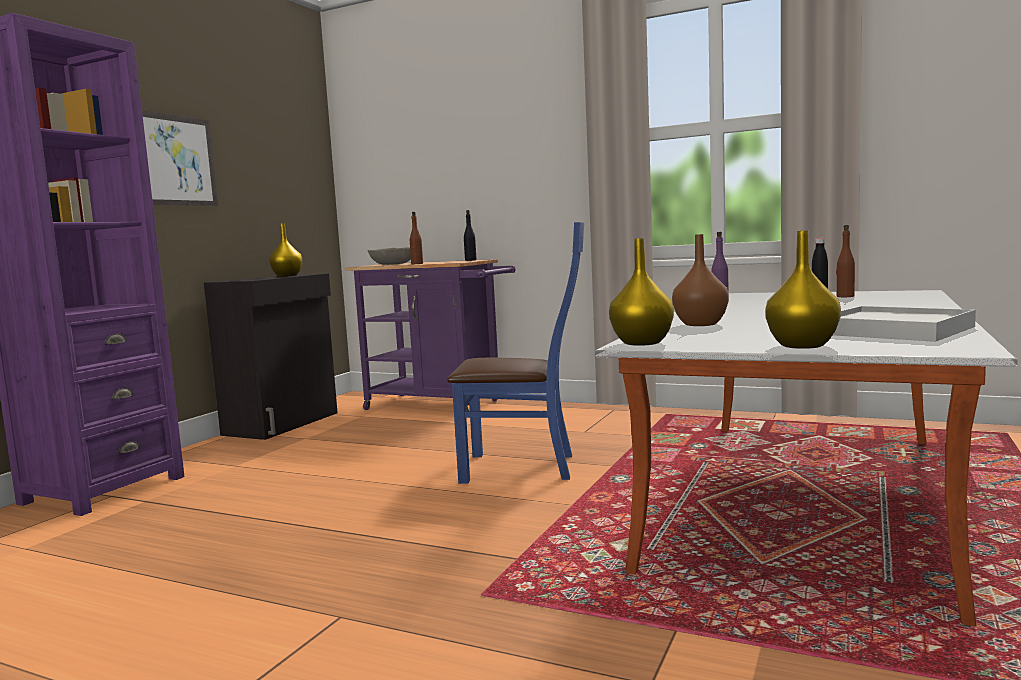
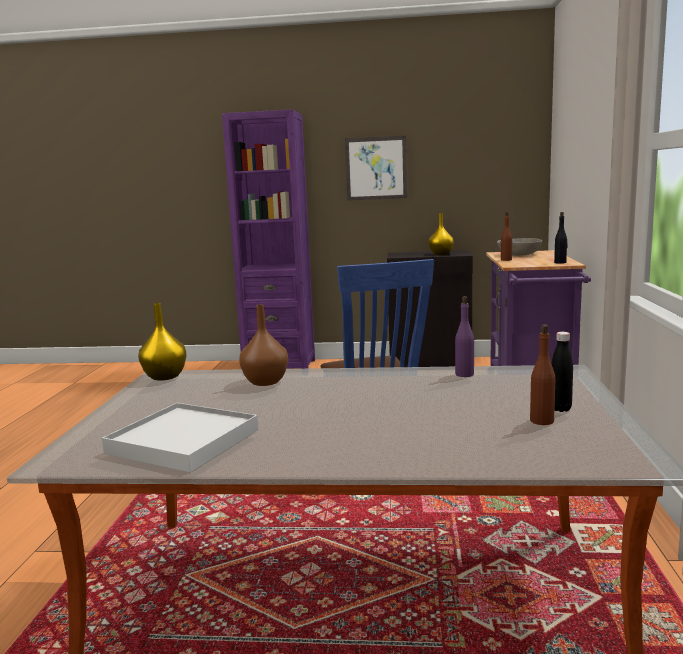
camera: 70 degrees right, 5 degrees up
(801, 346) = (116, 415): yellow vase -> none

